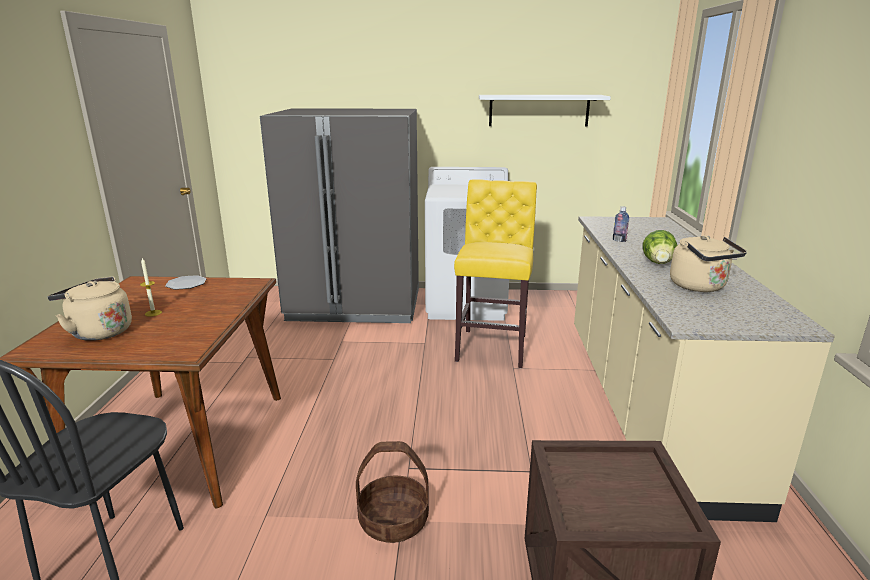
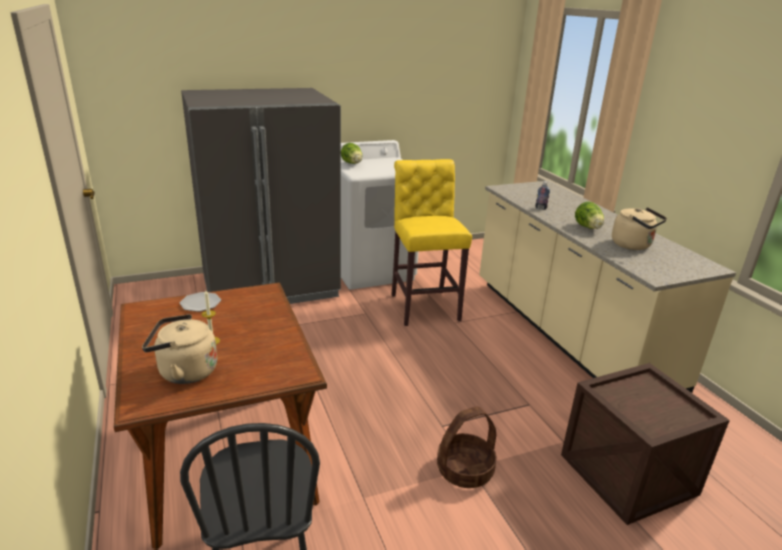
camera: 25 degrees left, 5 degrees up
(447, 187) = (352, 164): none -> lettuce
(539, 110) = (420, 86): white shelf -> none

